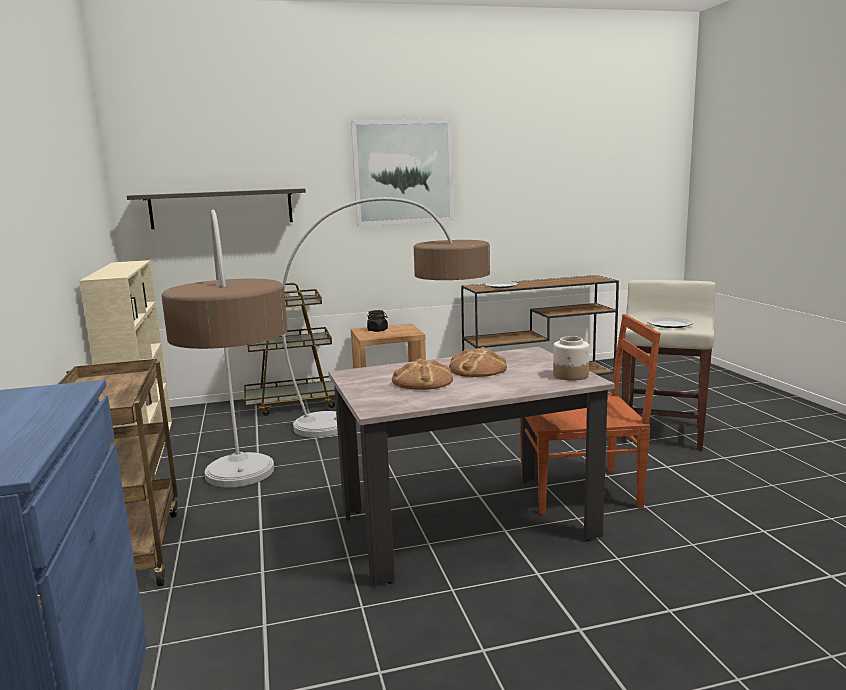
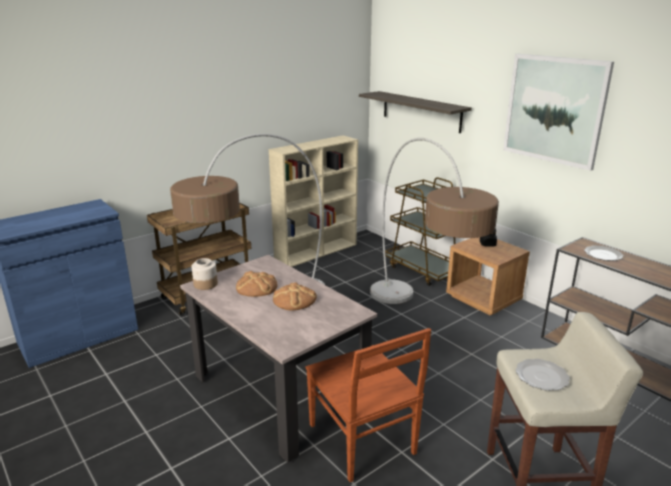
camera: 65 degrees right, 10 degrees up
(571, 375) = (293, 338): jar -> jar (205, 284)

